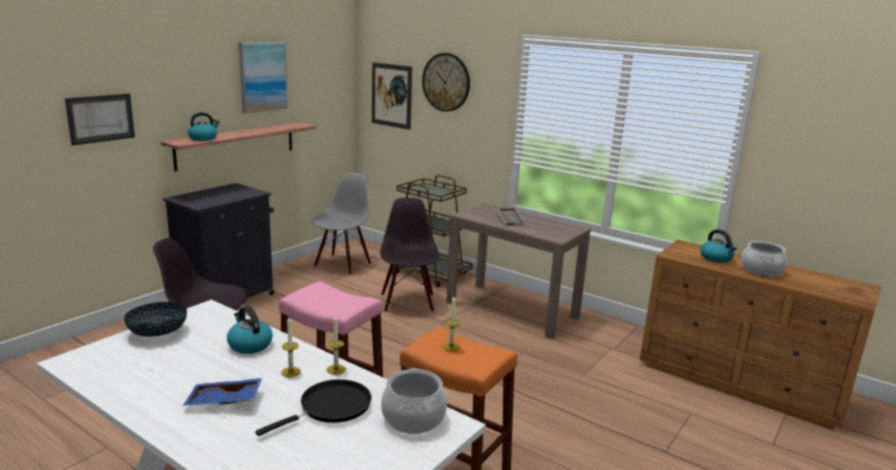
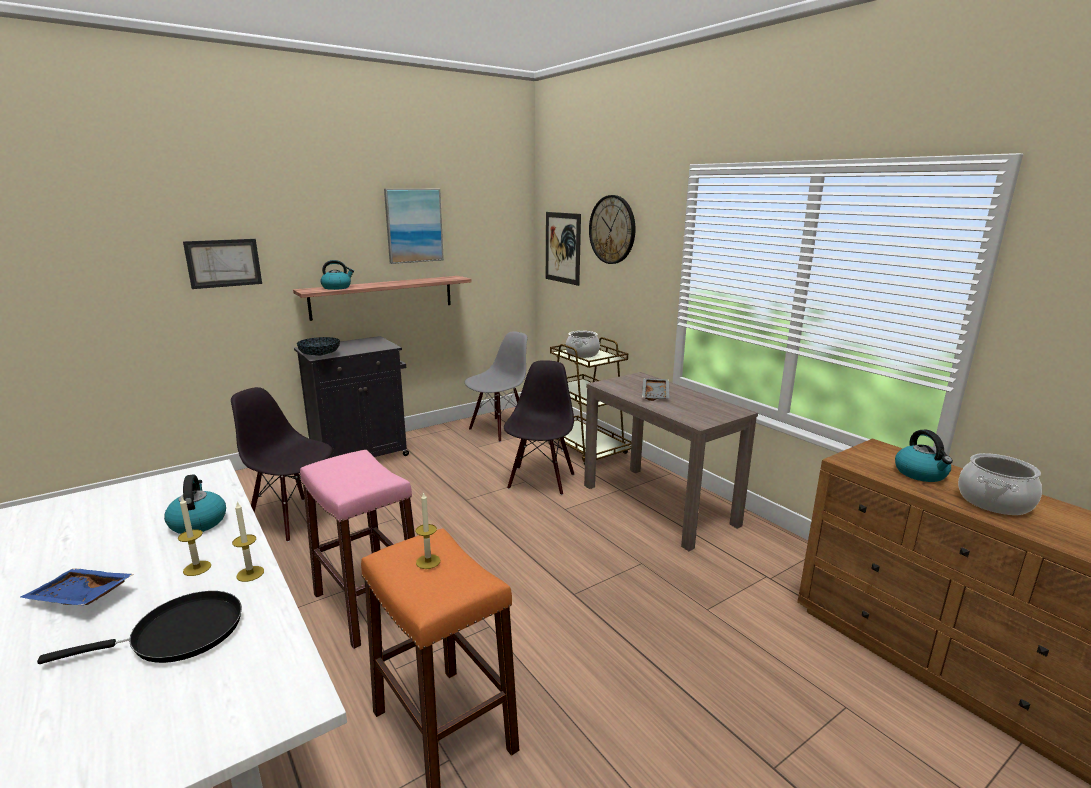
camera: 20 degrees right, 0 degrees up
(158, 332) = (131, 492): bowl -> bowl (320, 355)
(414, 418) = (259, 676): cooking pot -> cooking pot (582, 354)

